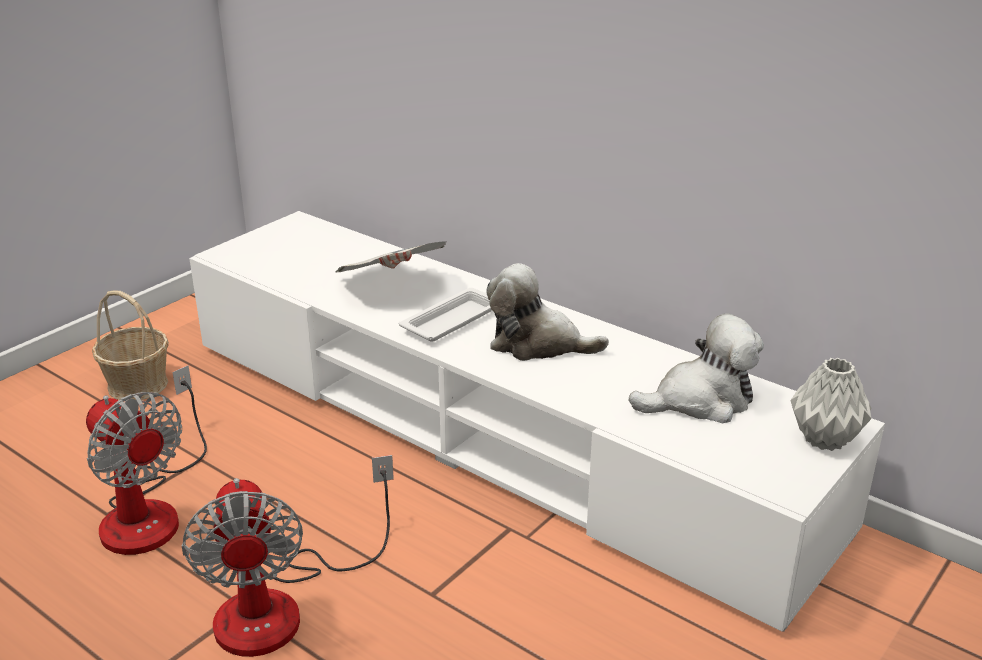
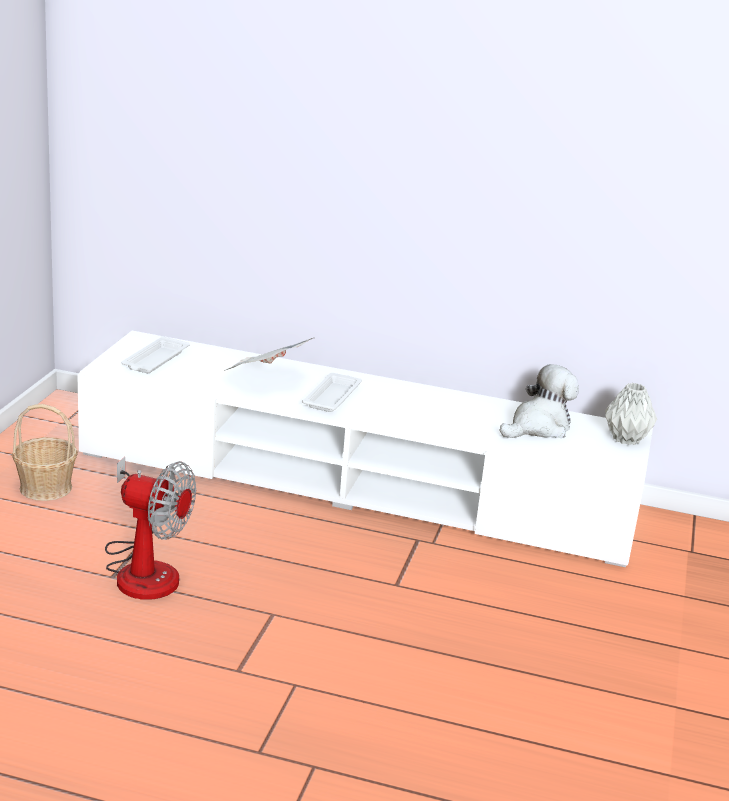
camera: 25 degrees left, 5 degrees down
(282, 605) = (299, 608): fan -> none
(287, 250) = (155, 360): none -> white tray
(537, 344) = (405, 405): plush toy -> none

